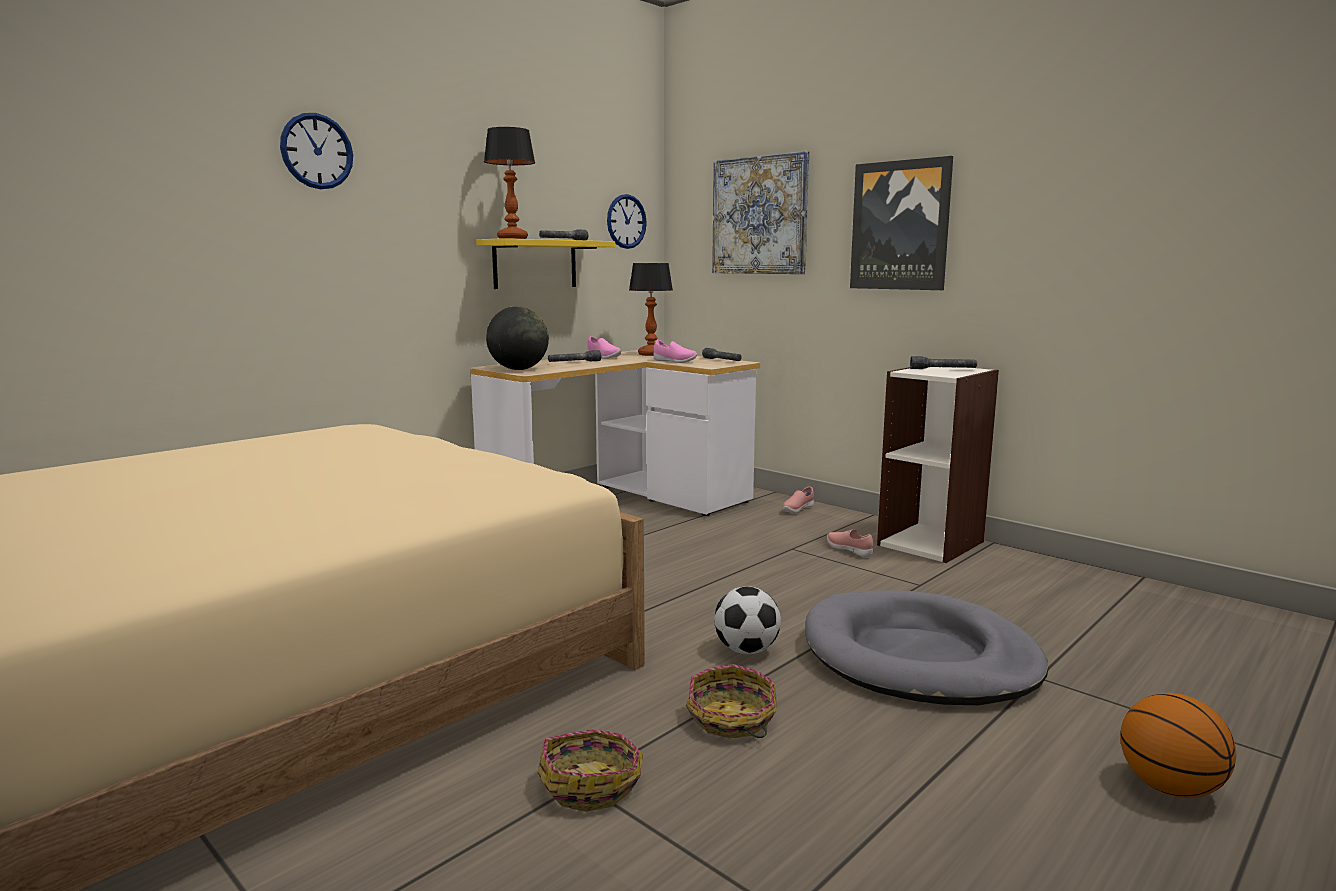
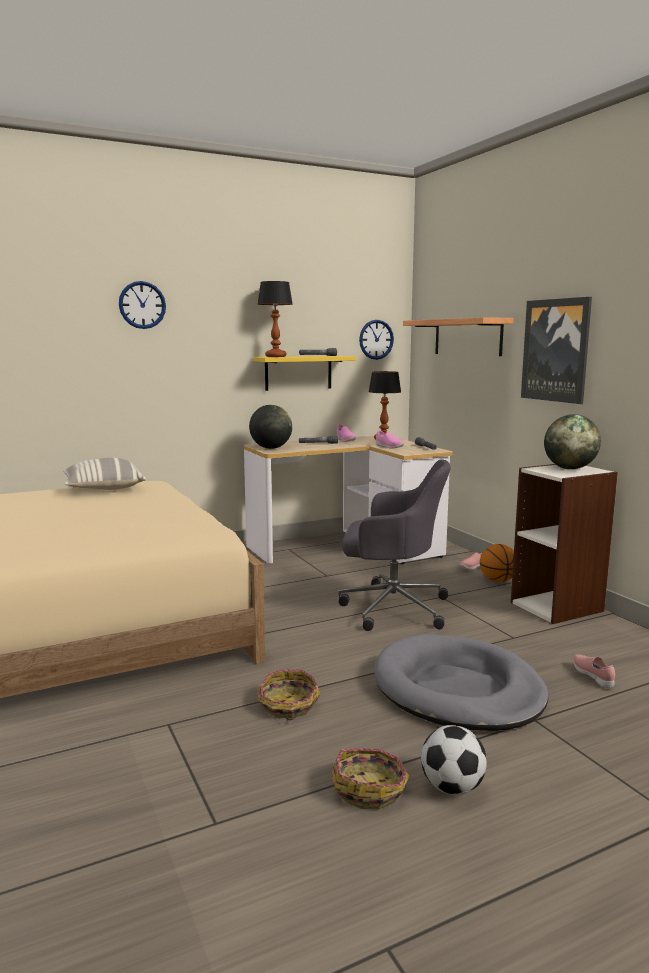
camera: 20 degrees right, 0 degrees up
(295, 438) = (103, 488): none -> pillow
(591, 783) = (173, 726): basket -> basket (370, 789)
(744, 569) = (391, 607): none -> grey office chair
(746, 650) = (339, 663): football -> football (452, 787)
(760, 215) = (467, 337): picture -> shelf
(849, 550) = (484, 604): pink shoe -> pink shoe (593, 677)
(943, 369) = (569, 468): grey flashlight -> globe
(1170, 788) = (551, 814): basketball -> basketball (498, 581)

